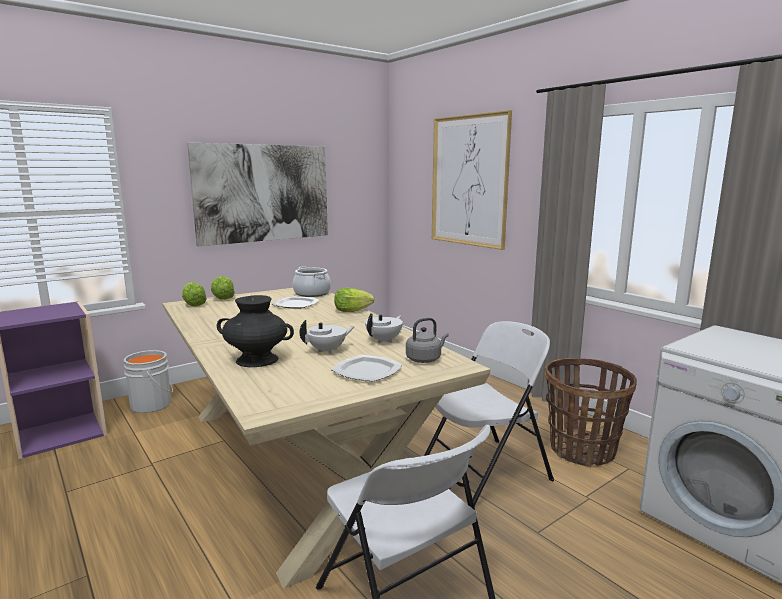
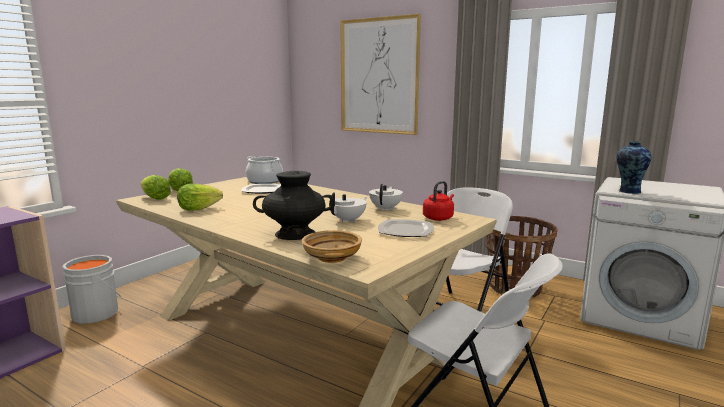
camera: 20 degrees left, 0 degrees up
(252, 393) = (331, 257): none -> beige bowl
(263, 193) = (184, 88): picture -> none
(351, 311) = (323, 191): lettuce -> lettuce (198, 209)
(425, 359) = (439, 218): grey kettle -> red kettle
(708, 351) = (628, 191): none -> vase

